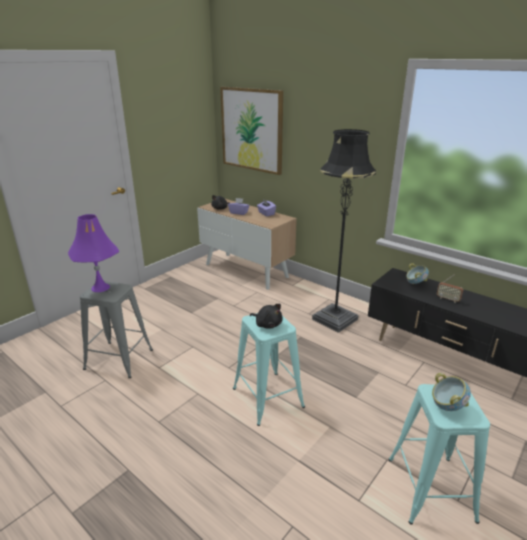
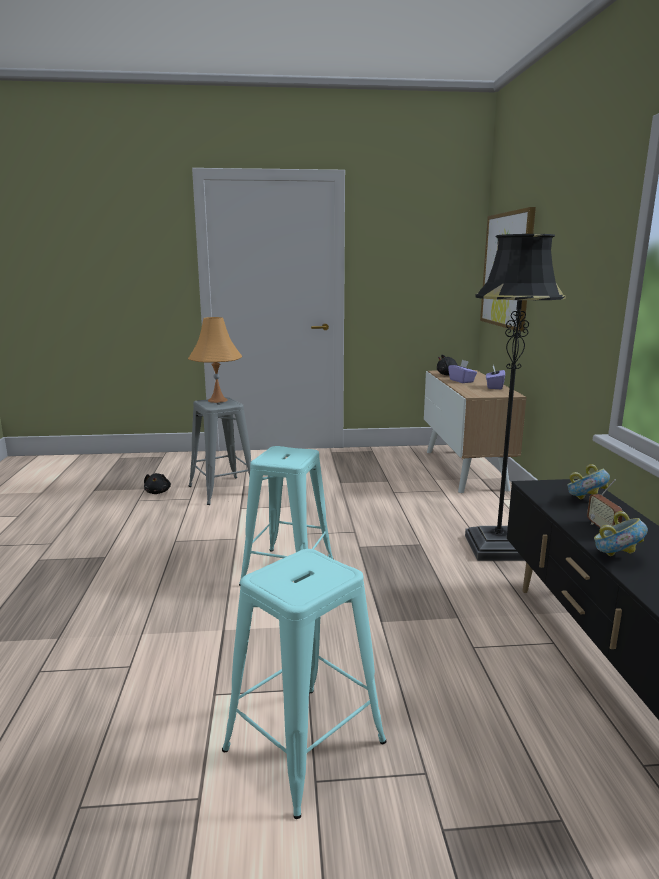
camera: 45 degrees right, 10 degrees down
(100, 287) = (217, 400): purple table lamp -> orange table lamp
(267, 324) = (282, 456): black plush toy -> black plush toy (158, 492)
(447, 406) = (290, 573): bowl -> bowl (616, 557)

